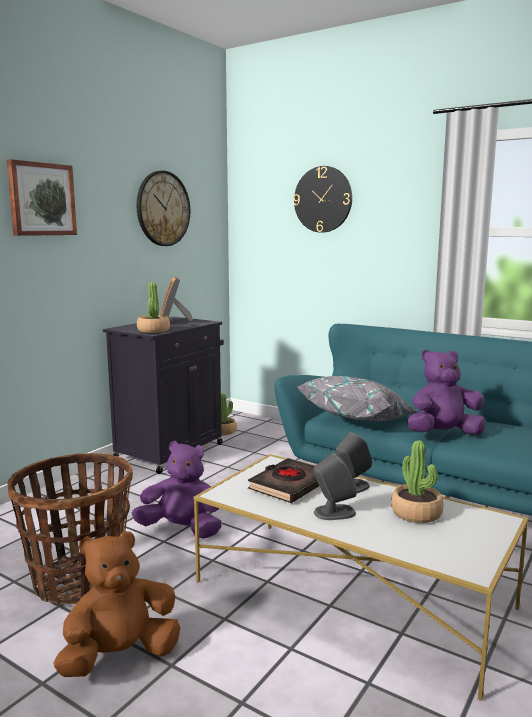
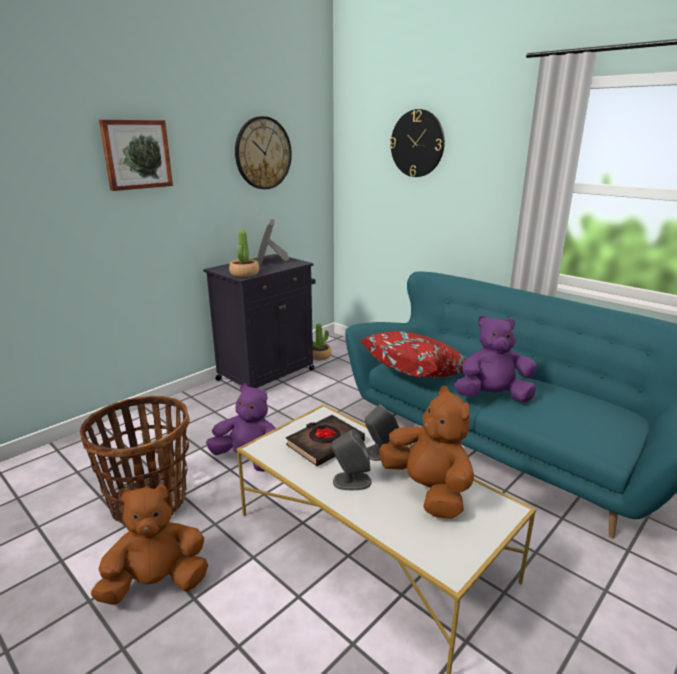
camera: 10 degrees right, 10 degrees up
(358, 420) = (418, 373): grey pillow -> red pillow
(416, 513) = (428, 491): potted plant -> brown plush toy

